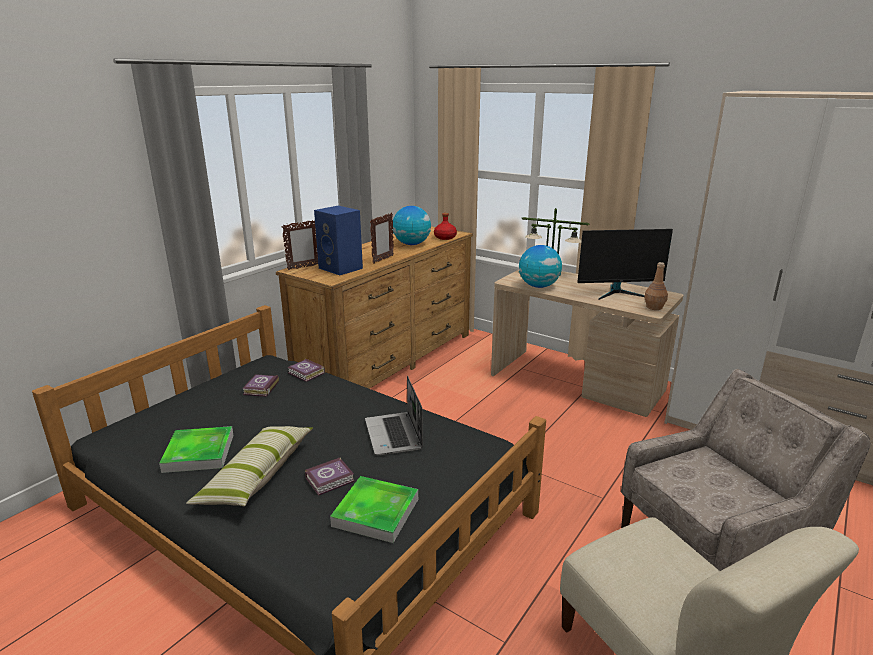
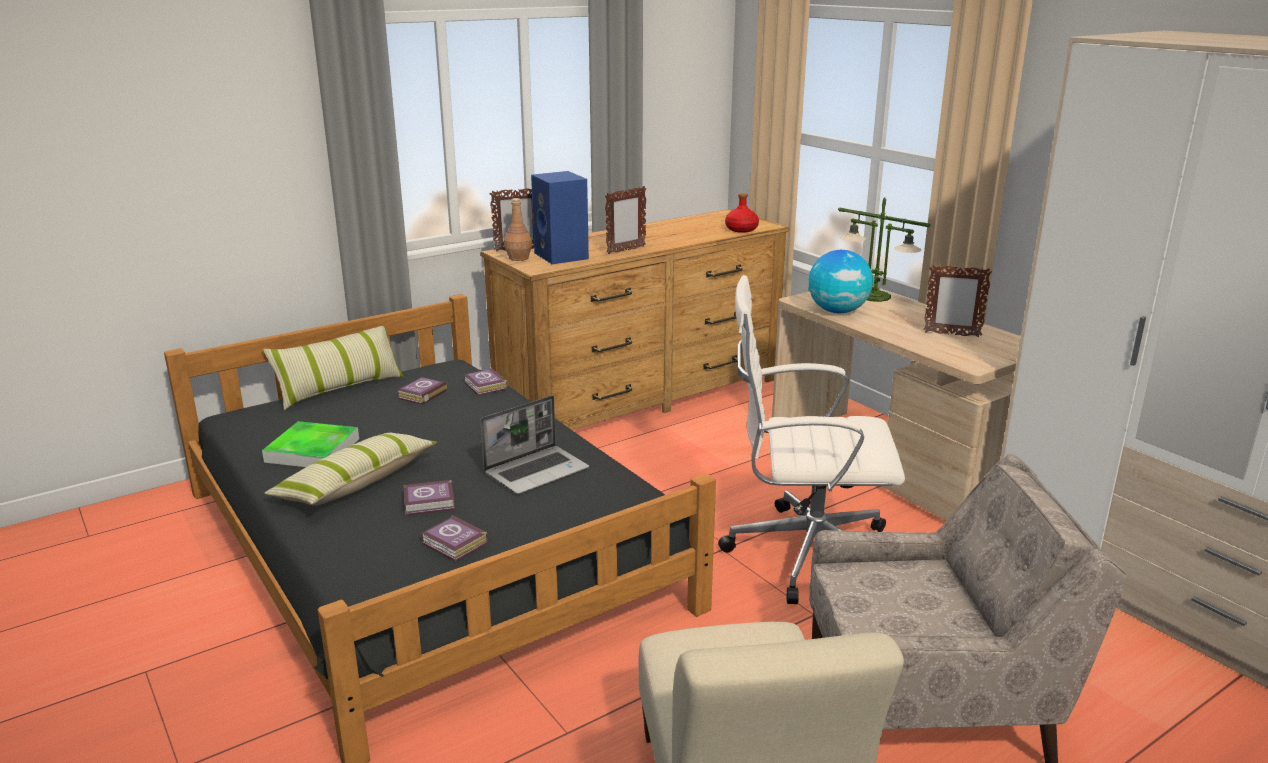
camera: 20 degrees right, 0 degrees up
(186, 394) = (339, 388): none -> pillow
(376, 512) = (454, 544): tray -> book
(394, 435) = (537, 471): laptop -> laptop turned 135 degrees counterclockwise
(411, 244) = (685, 234): globe -> none
(567, 454) = (805, 553): none -> white office chair
(618, 293) = (951, 334): monitor -> picture frame
(654, 307) = (984, 360): brown bottle -> brown bottle (518, 258)

